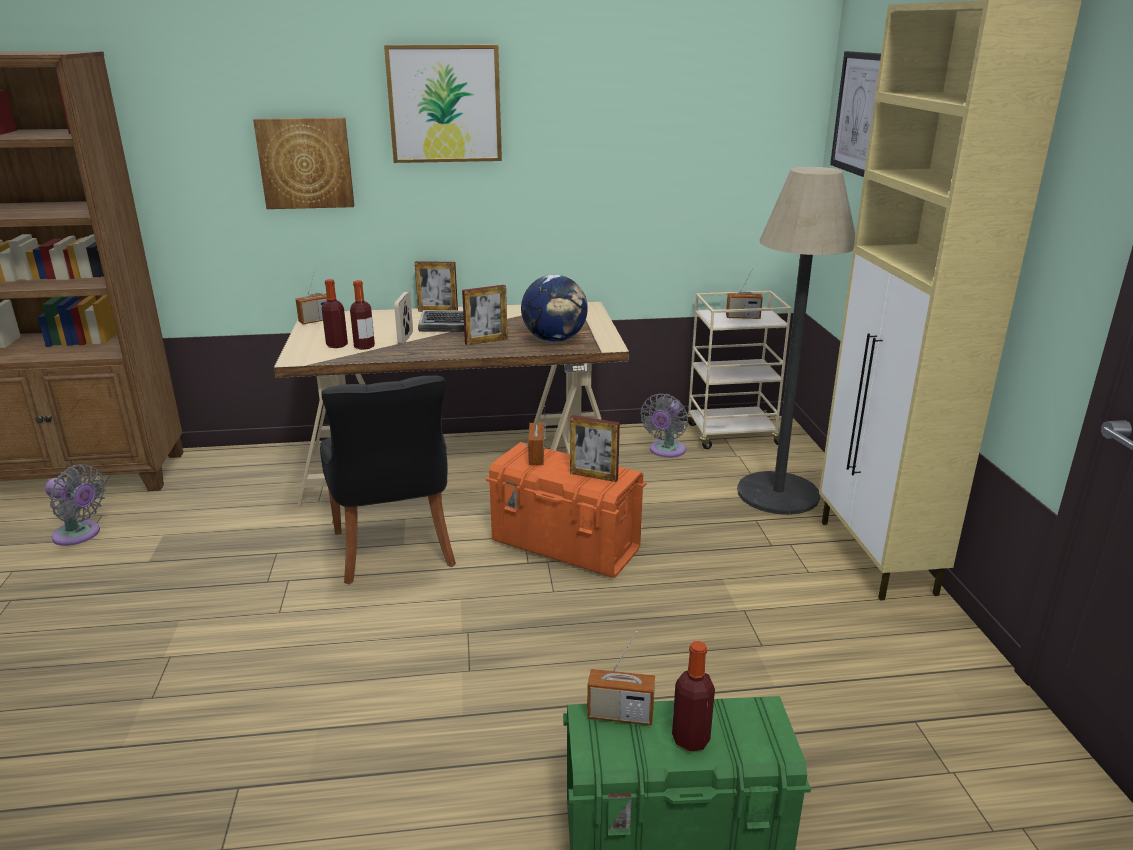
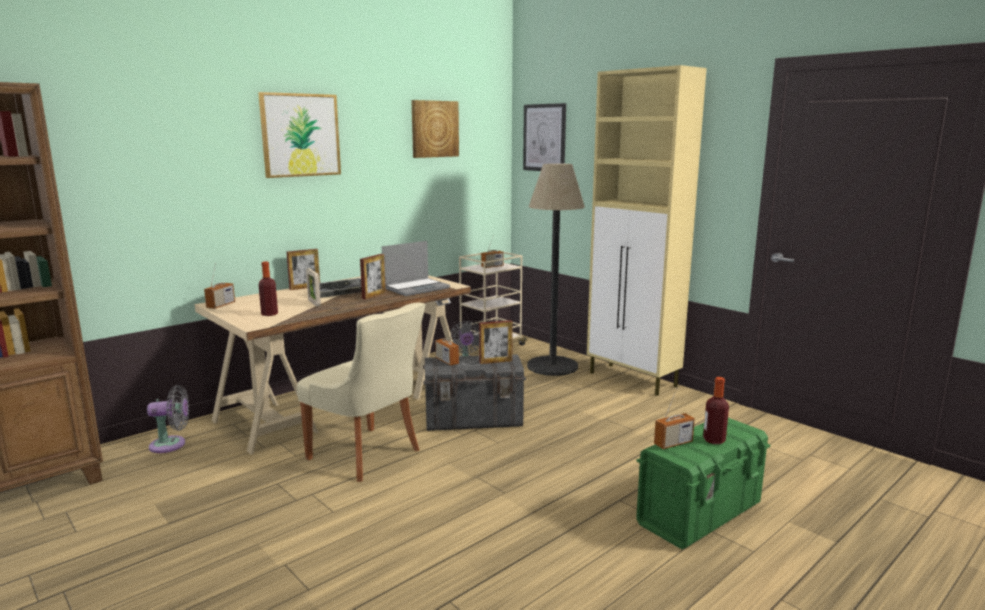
camera: 35 degrees left, 10 degrees down
(80, 535) = (65, 530): grey fan -> grey fan (171, 445)
(306, 163) = (198, 181): picture -> picture (434, 129)
(364, 346) = (293, 311): bottle -> none
(395, 551) = (367, 455): black chair -> beige chair
(554, 340) = (416, 288): globe -> laptop
(566, 546) = (474, 420): orange storage box -> grey storage box

